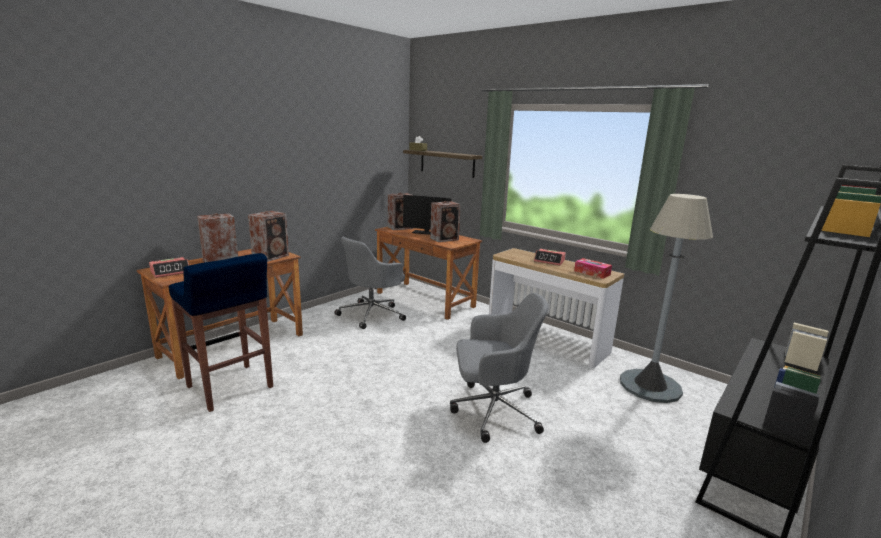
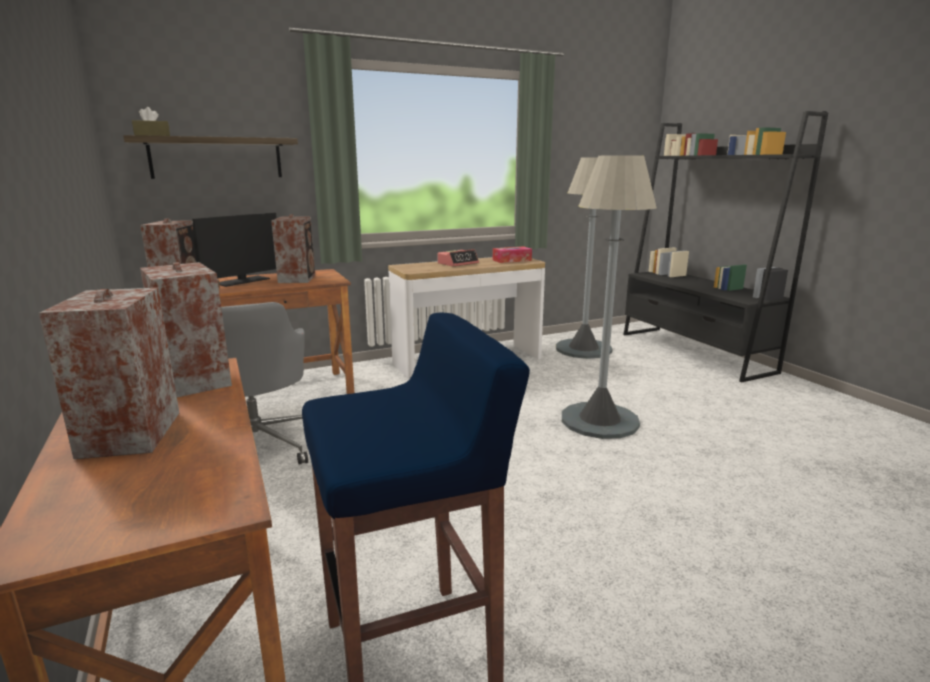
camera: 65 degrees left, 0 degrees up
(170, 272) = (132, 508): alarm clock -> none
(492, 411) = (599, 420): grey office chair -> grey floor lamp

